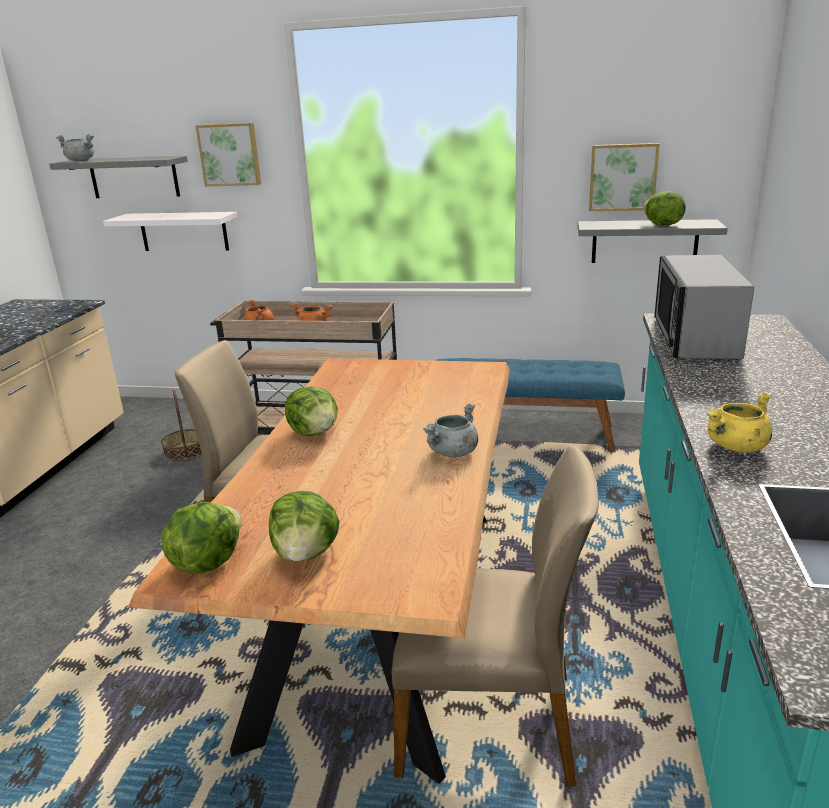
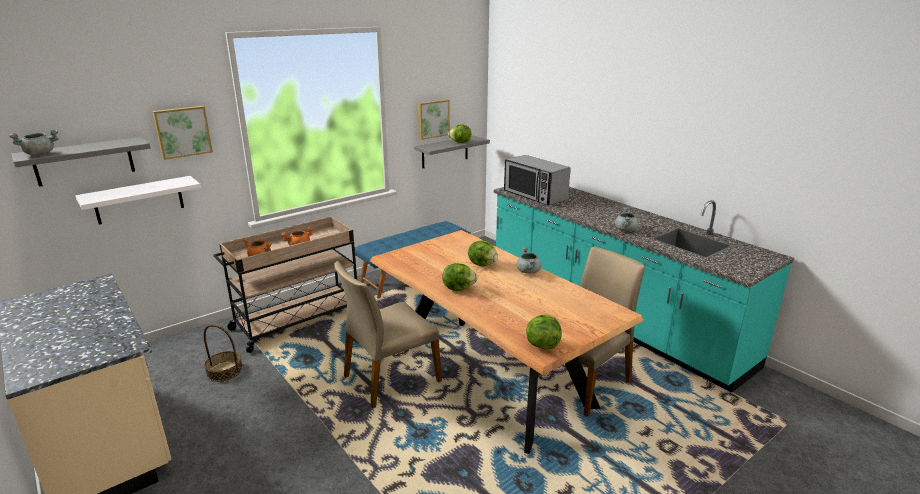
camera: 50 degrees left, 0 degrees up
(306, 553) = (565, 324): lettuce -> lettuce (483, 264)
(736, 447) = (625, 230): yellow cooking pot -> grey cooking pot

